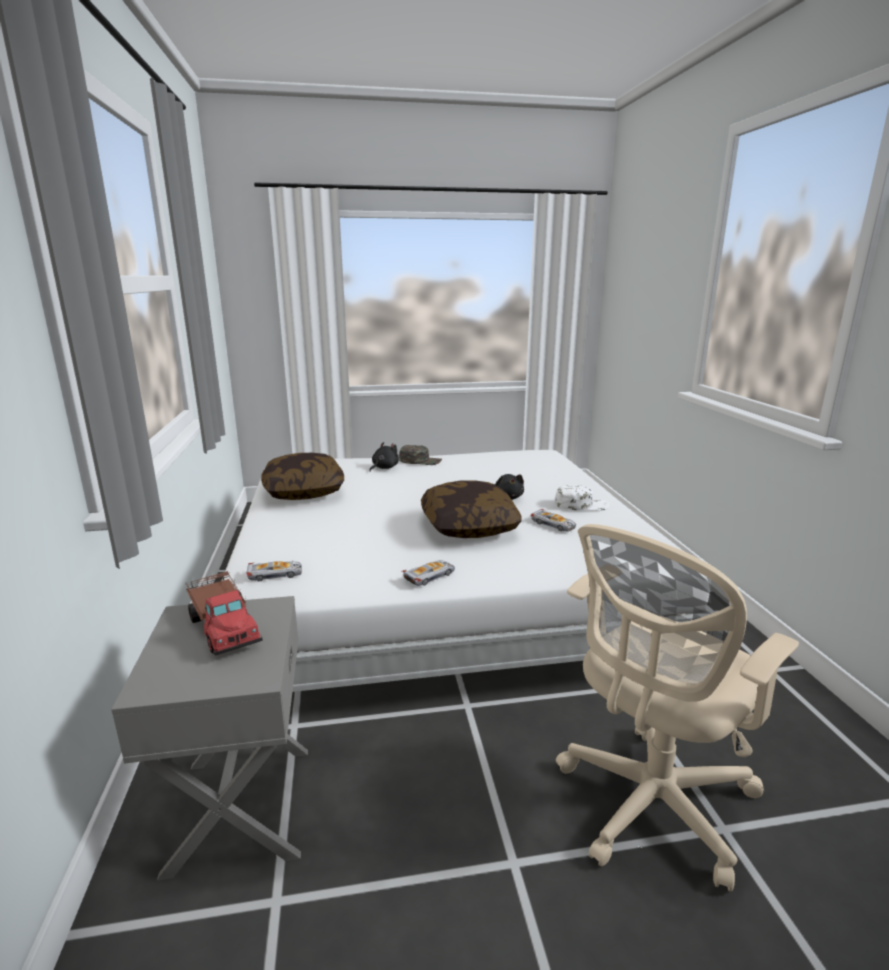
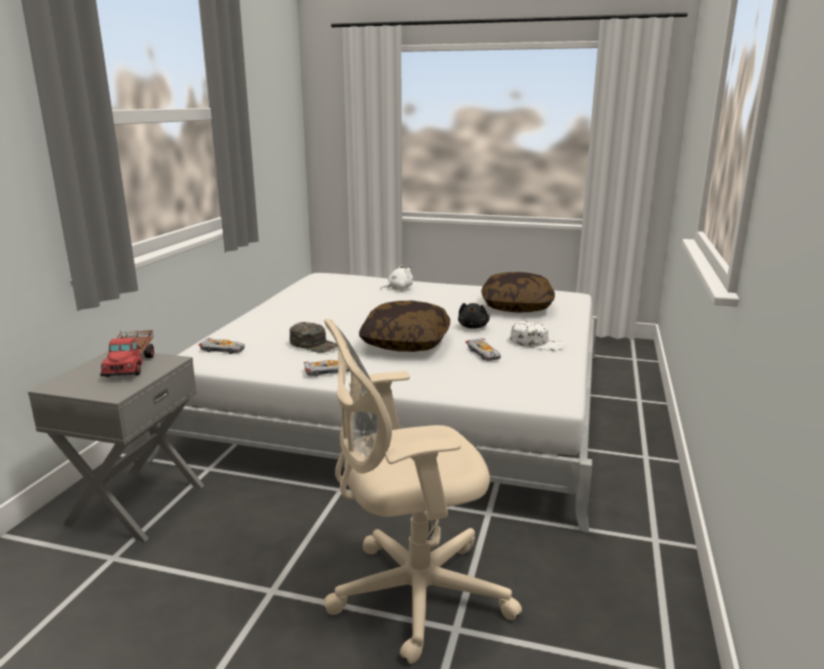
camera: 25 degrees right, 0 degrees up
(304, 491) = (309, 297): pillow -> pillow (517, 306)
(384, 468) = (398, 288): black plush toy -> white plush toy
(420, 461) = (439, 287): green cap -> green cap (314, 344)

